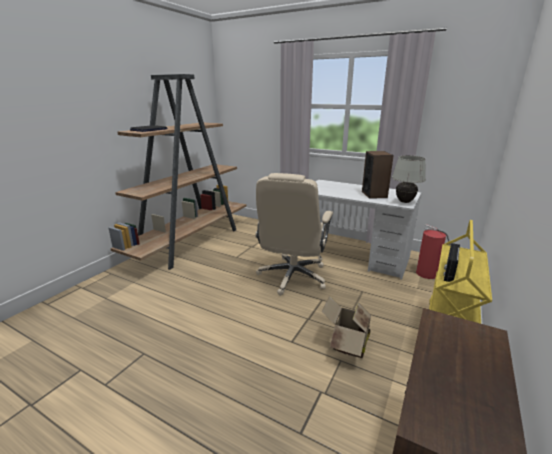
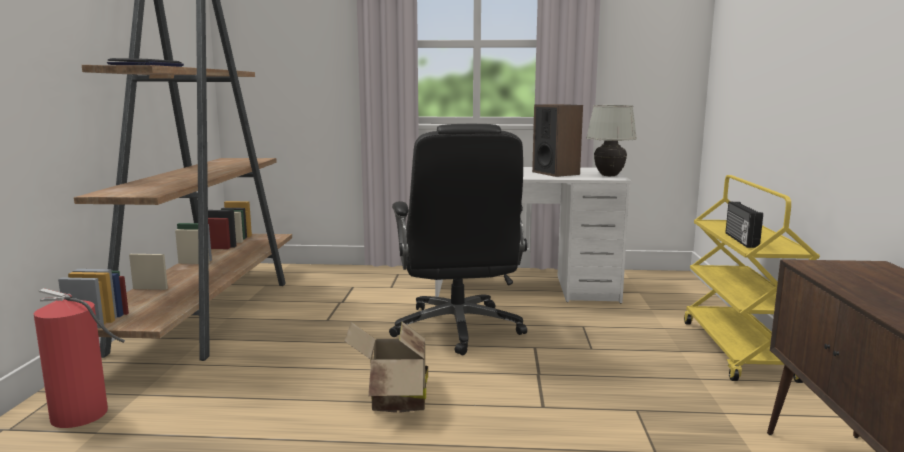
camera: 25 degrees left, 10 degrees down
(292, 277) = (458, 329): beige office chair -> black office chair
(346, 345) = (626, 391): cardboard box -> cardboard box (393, 401)
(427, 274) = (648, 291): fire extinguisher -> fire extinguisher (81, 415)

